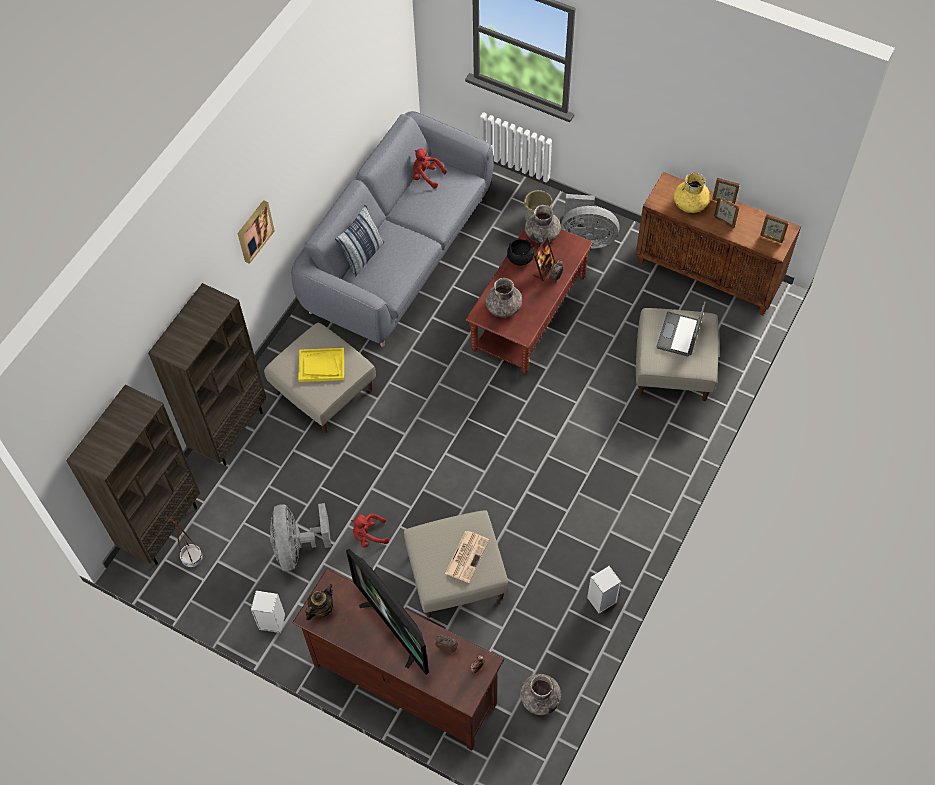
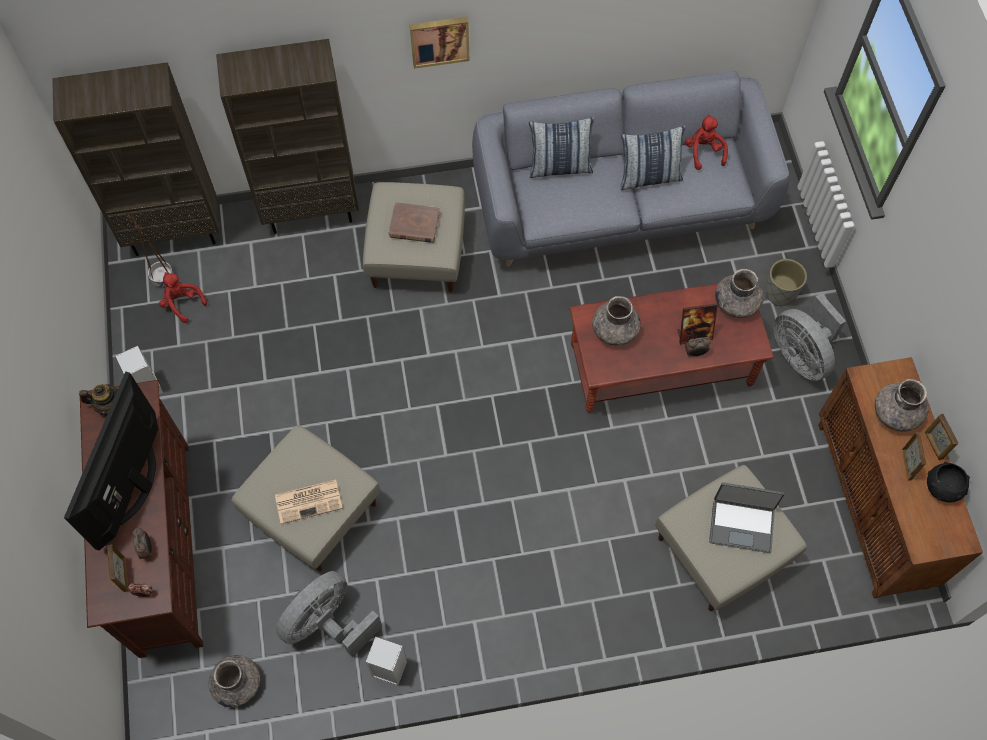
camera: 50 degrees right, 5 degrees up
(297, 547) = (237, 352): grey fan -> grey fan (327, 623)
(321, 366) = (414, 225): yellow tray -> brown book
(369, 535) = (296, 403): red plush toy -> red plush toy (182, 303)
(416, 216) = (649, 177): none -> pillow
(520, 258) = (688, 304): black bowl -> black bowl (943, 488)
(679, 335) = (742, 524): laptop -> laptop turned 150 degrees counterclockwise
(690, 204) = (896, 413): yellow vase -> grey vase
(771, 238) = (933, 530): picture frame -> picture frame (124, 575)

